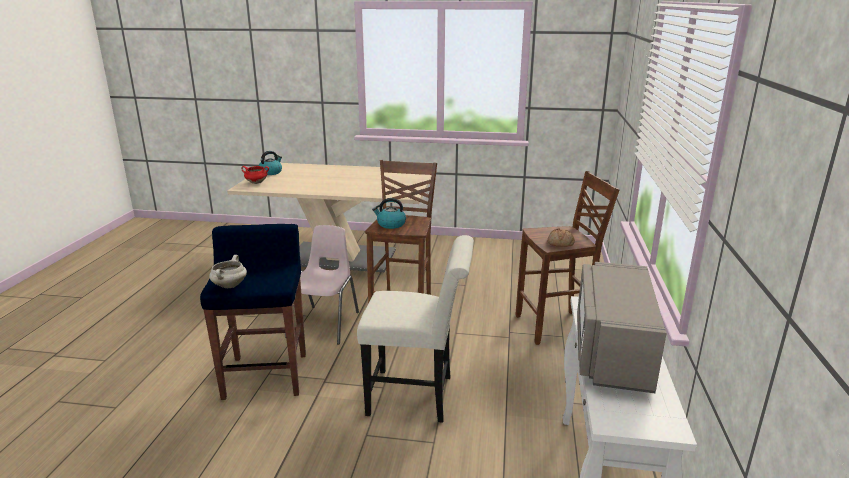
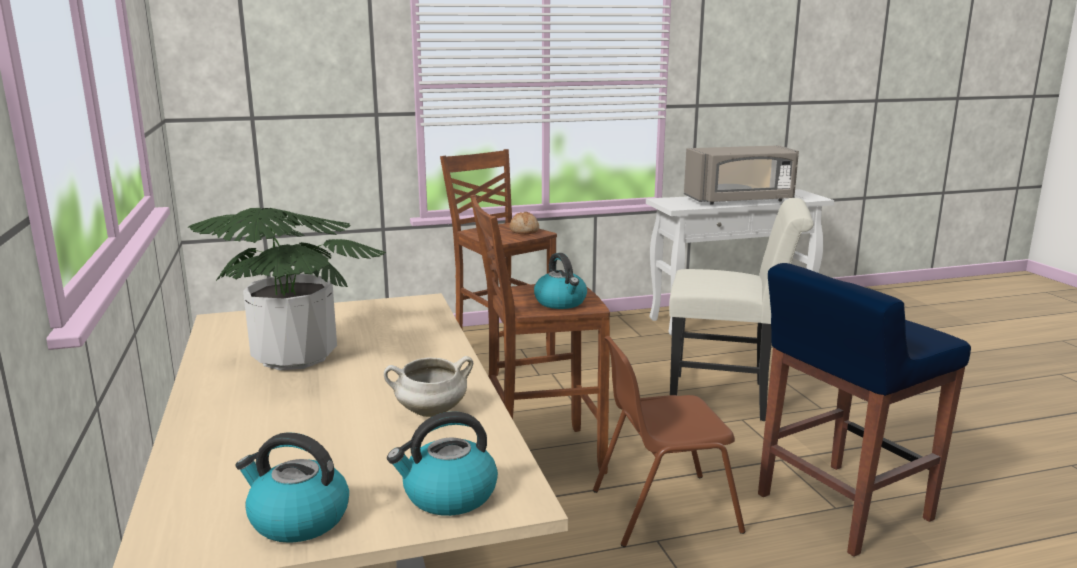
camera: 115 degrees left, 5 degrees down
(229, 285) = (919, 331): white cooking pot -> white cooking pot (430, 412)
(256, 183) = (448, 495): red cooking pot -> kettle
(325, 324) = (662, 510): pink chair -> brown chair
(370, 177) = (295, 357): none -> potted plant
(417, 396) = (728, 398): white chair -> white chair turned 120 degrees clockwise

